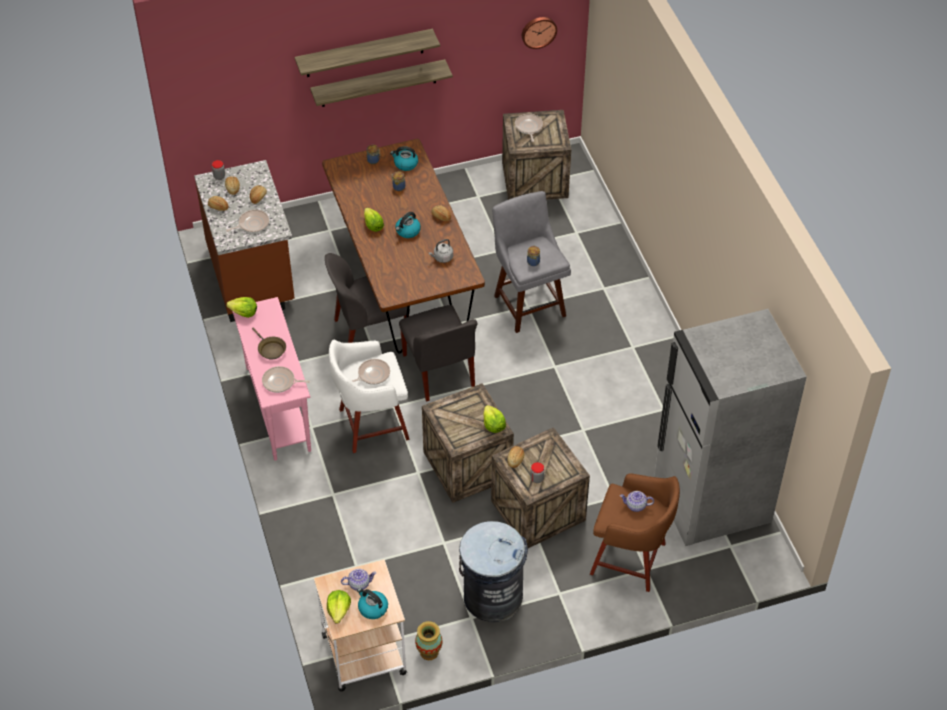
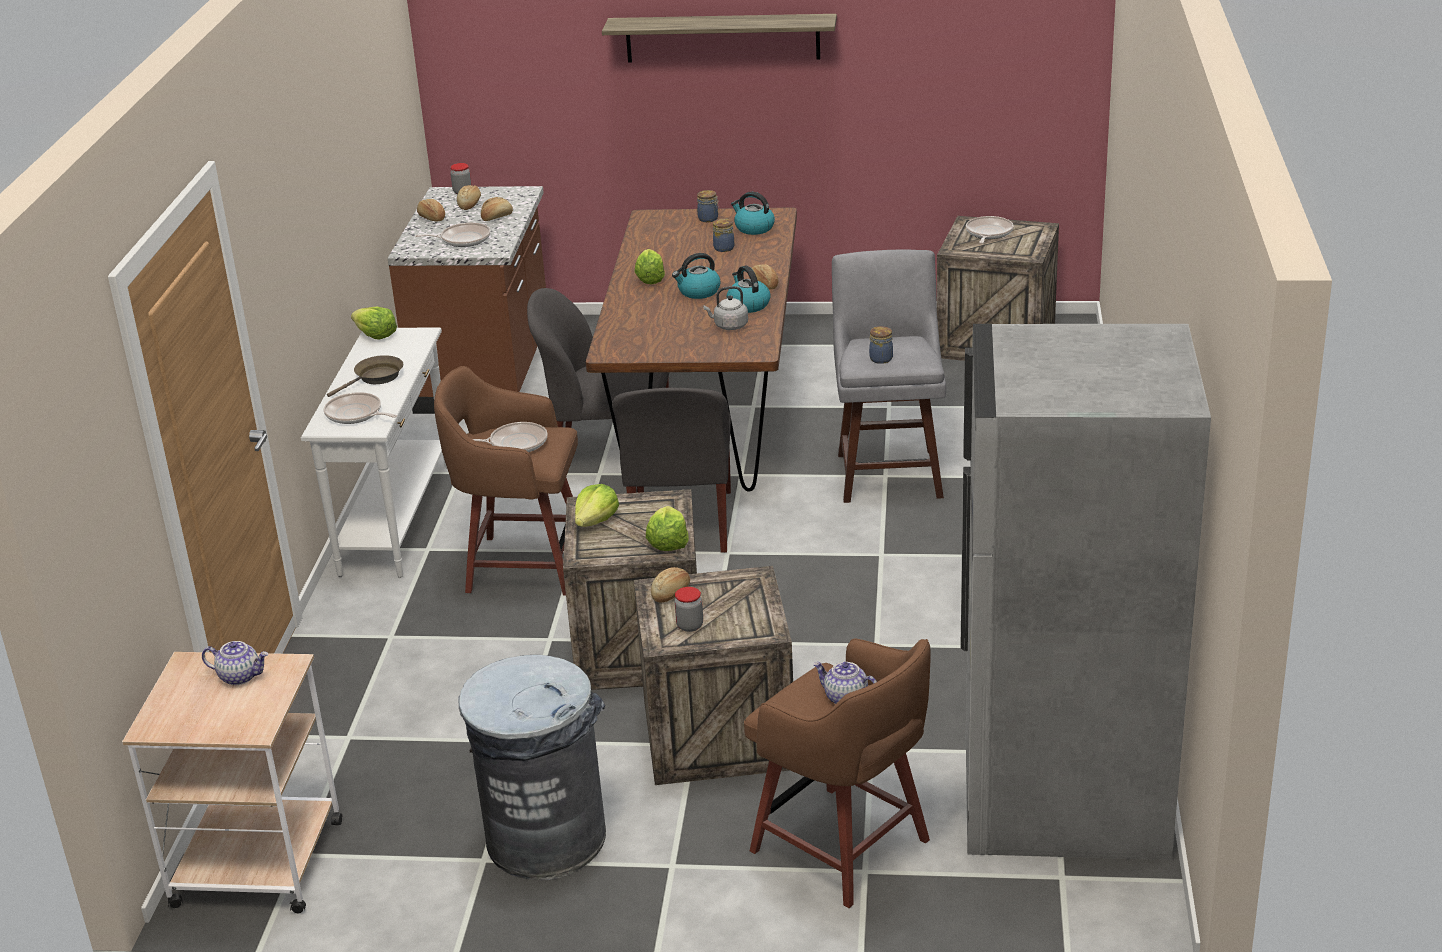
camera: 25 degrees right, 20 degrees down
(270, 349) = (376, 378): brown frying pan -> brown frying pan turned 120 degrees counterclockwise
(277, 408) = (394, 518): pink console table -> white console table
(339, 610) = (171, 704): lettuce -> lettuce (596, 521)
(371, 424) = (522, 565): white stool -> brown stool
(372, 608) = (230, 715): kettle -> kettle (748, 305)
(378, 83) = (745, 104): shelf -> none
(429, 652) = (369, 891): vase -> none
(538, 31) = (1021, 62): wall clock -> none

